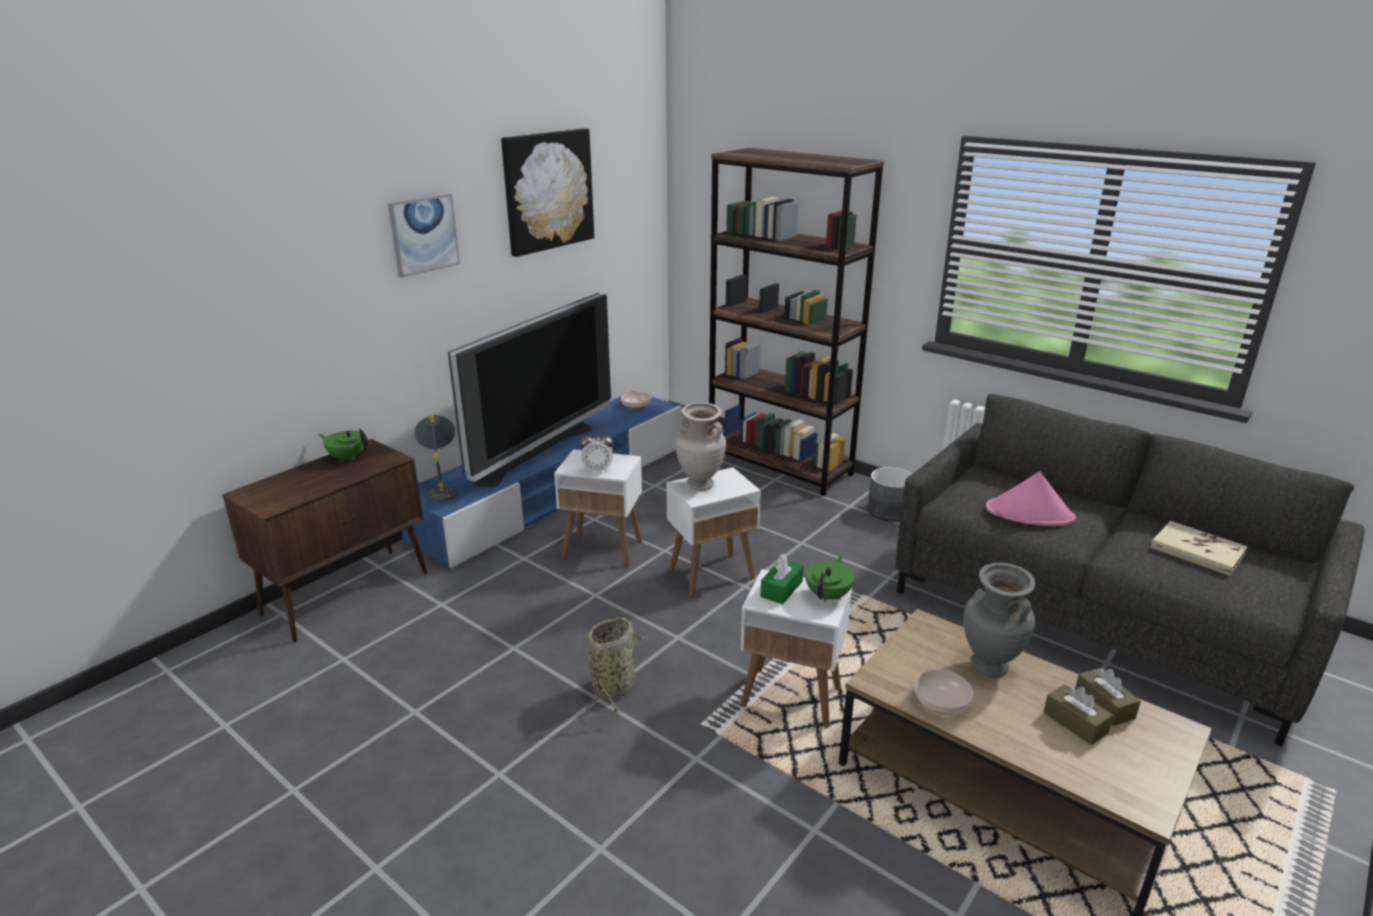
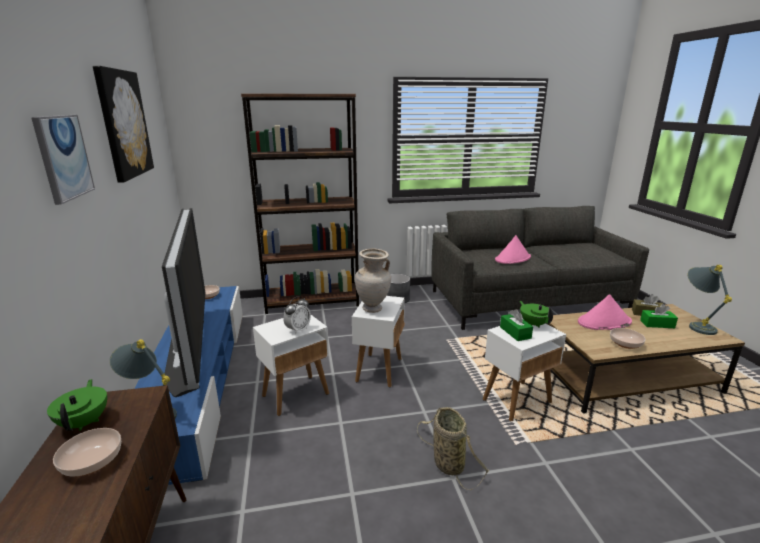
camera: 50 degrees left, 5 degrees down
(316, 481) = (92, 462): none -> bowl
(347, 457) = (85, 422): green teapot -> green teapot turned 105 degrees clockwise
(988, 667) = (604, 322): grey vase -> pink hat
(1075, 723) = (657, 324): brown tissue box -> green tissue box
(1151, 769) = (696, 325): none -> grey table lamp
(1197, 551) = (572, 249): beige book -> none

